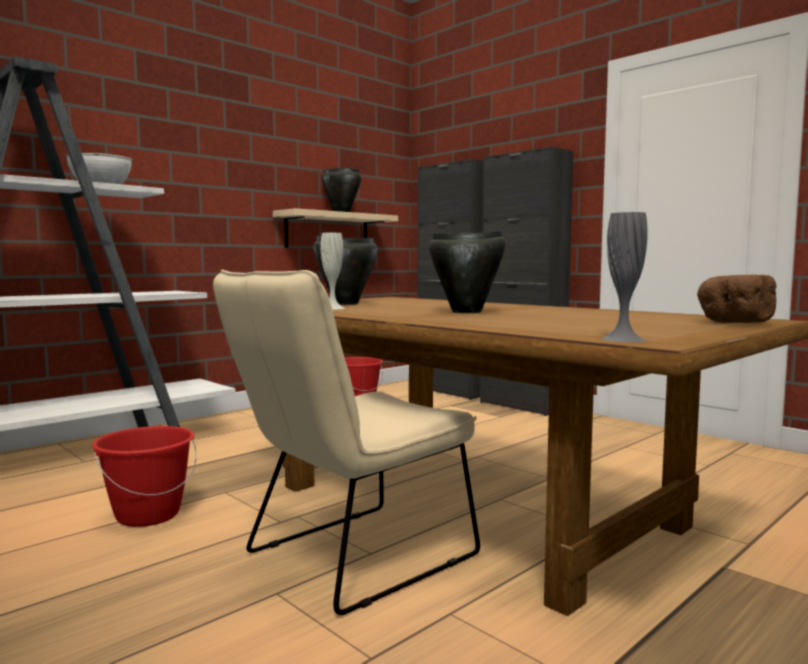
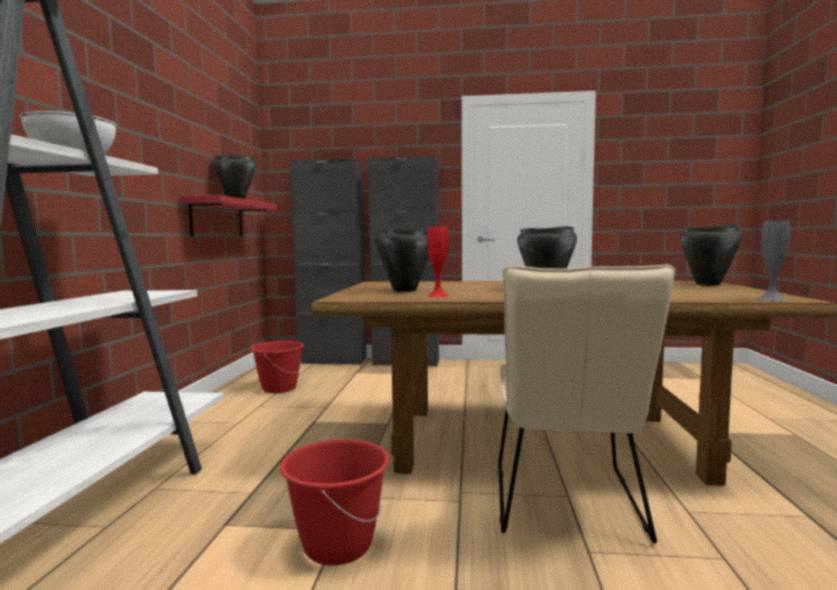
camera: 40 degrees left, 0 degrees up
(327, 231) = (217, 218): beige shelf -> red shelf
(332, 308) = (438, 295): white vase -> red vase
(733, 323) = (708, 284): brown bowl -> black cooking pot

